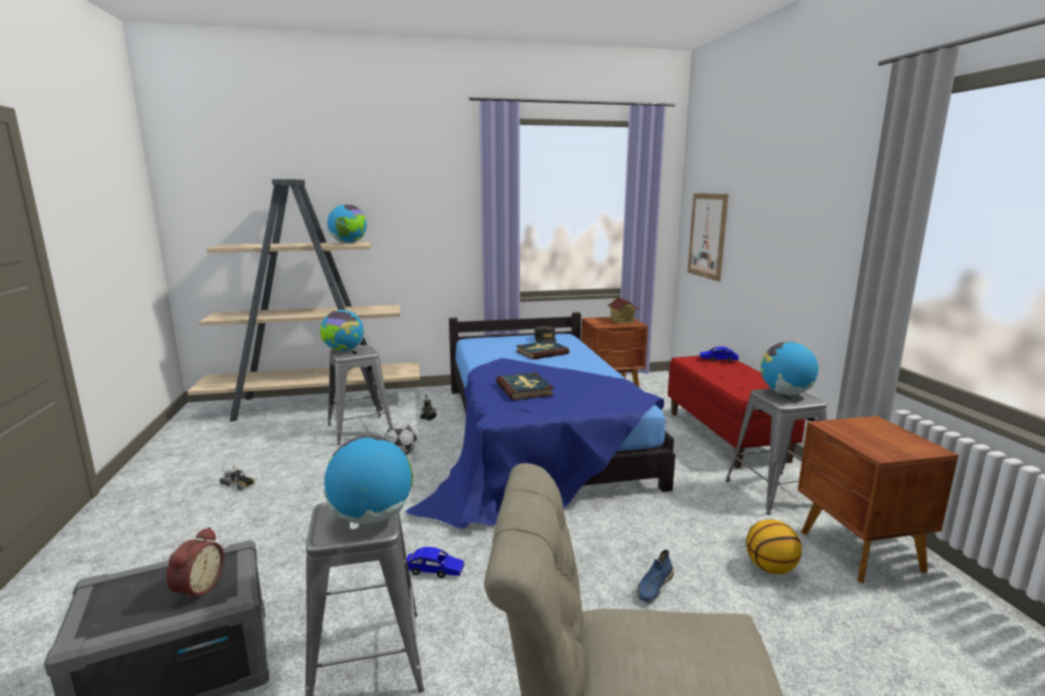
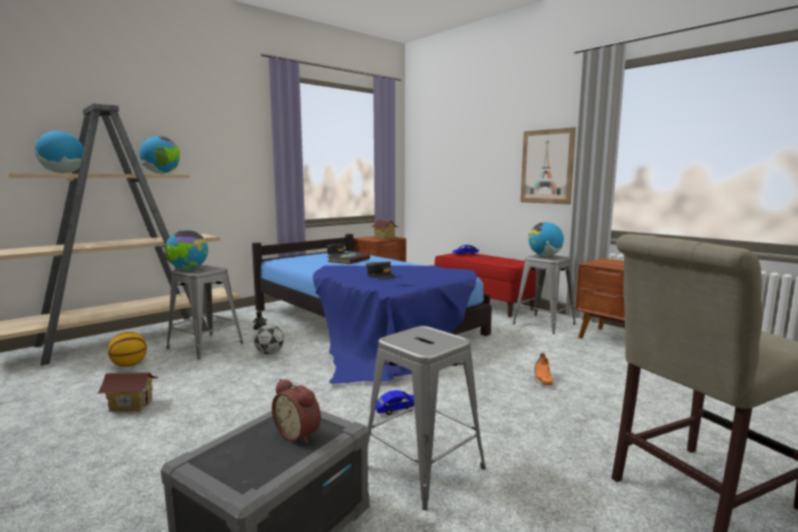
camera: 30 degrees left, 5 degrees down
(197, 588) = (299, 434): alarm clock -> alarm clock turned 150 degrees clockwise
(238, 484) = (131, 405): toy truck -> toy house
(372, 517) = (434, 336): globe -> globe (63, 173)
(524, 389) = (381, 276): book -> grey cap
(654, 586) = (542, 378): blue shoe -> orange shoe
(707, 235) = (435, 172): picture -> picture (547, 166)
(770, 568) = (585, 355): basketball -> basketball (129, 365)

